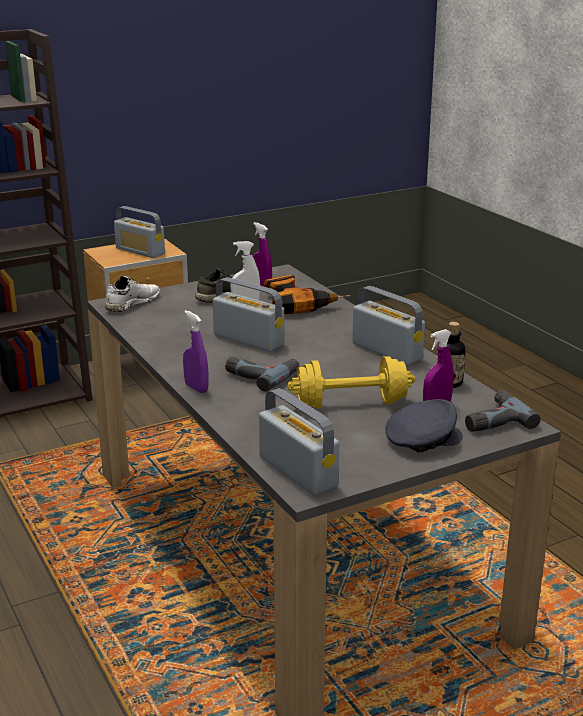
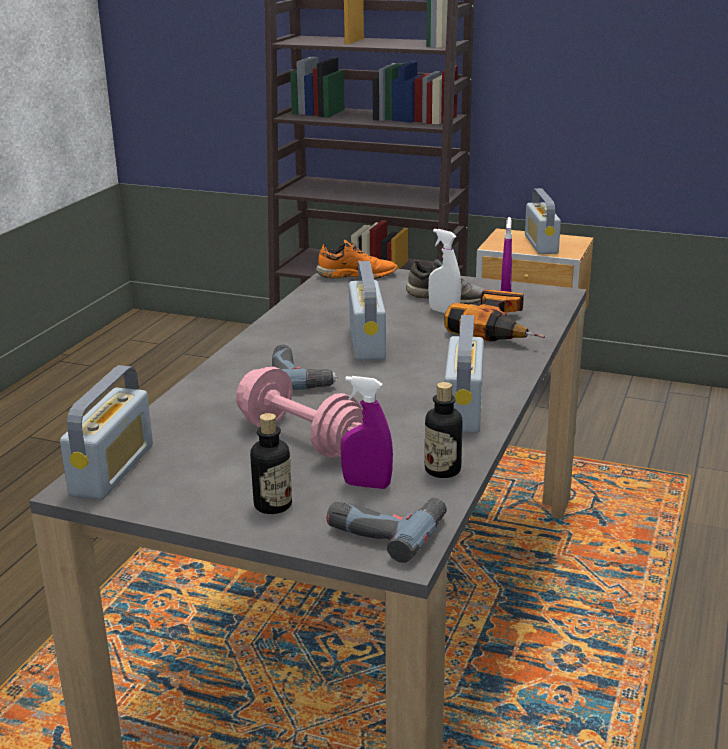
camera: 50 degrees right, 0 degrees up
(132, 303) = (356, 275): white shoe -> orange shoe
(196, 388) = (225, 363): purple spray bottle -> none
(351, 403) = (302, 438): yellow dumbbell -> pink dumbbell
(422, 439) = (273, 505): grey cap -> bottle

